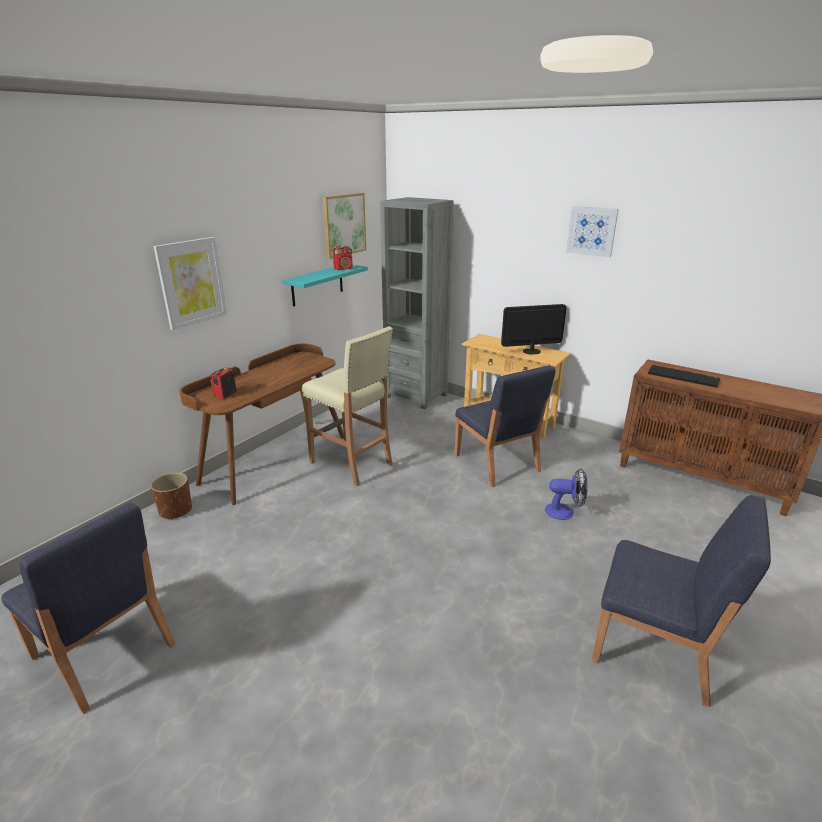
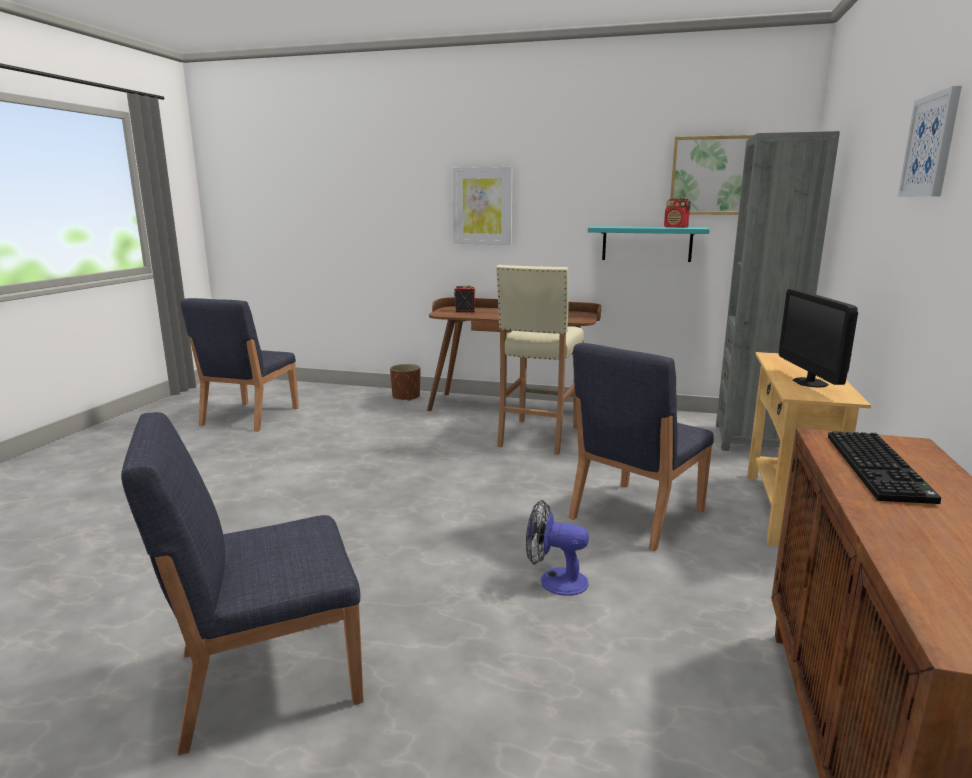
camera: 70 degrees right, 10 degrees down
(531, 351) = (810, 382): monitor -> monitor turned 150 degrees counterclockwise
(565, 512) = (554, 580): fan -> fan turned 120 degrees clockwise
(656, 648) = (265, 676): blue chair -> blue chair turned 60 degrees clockwise

